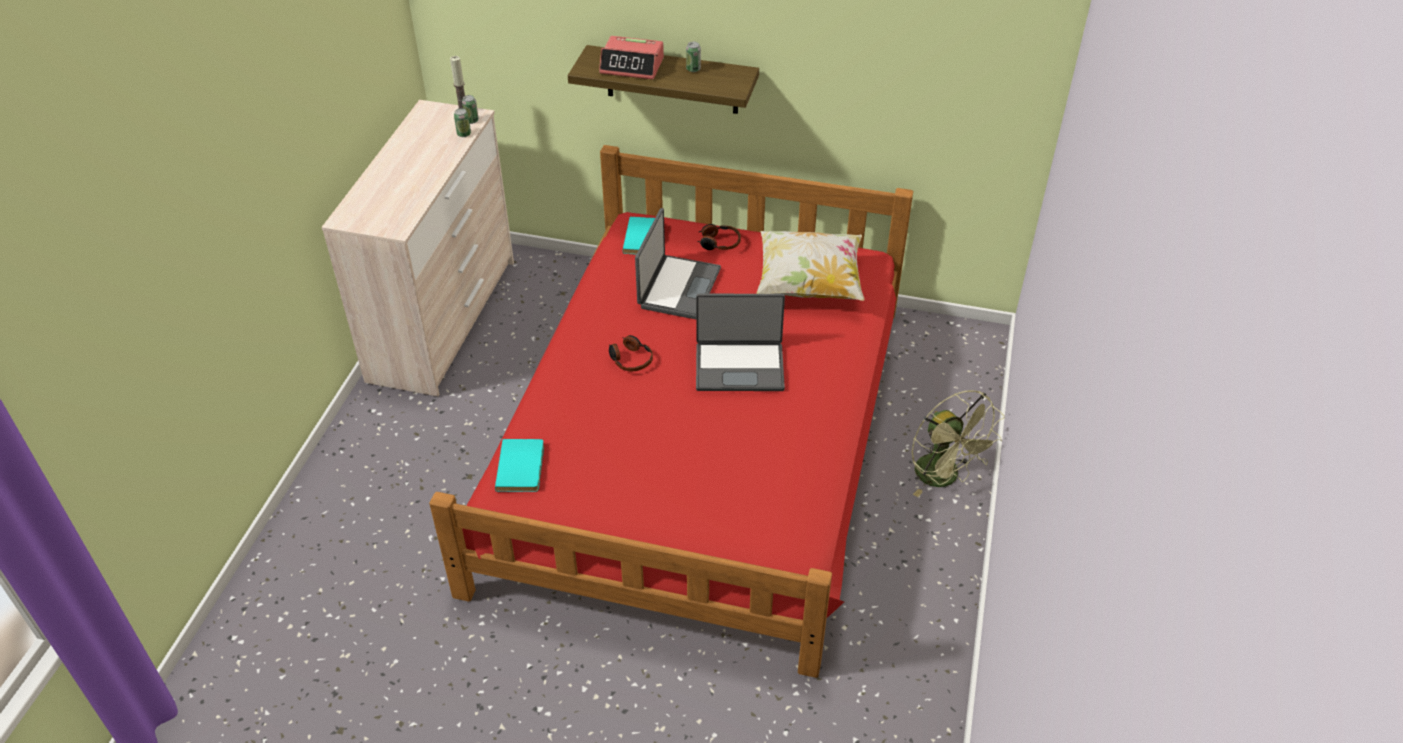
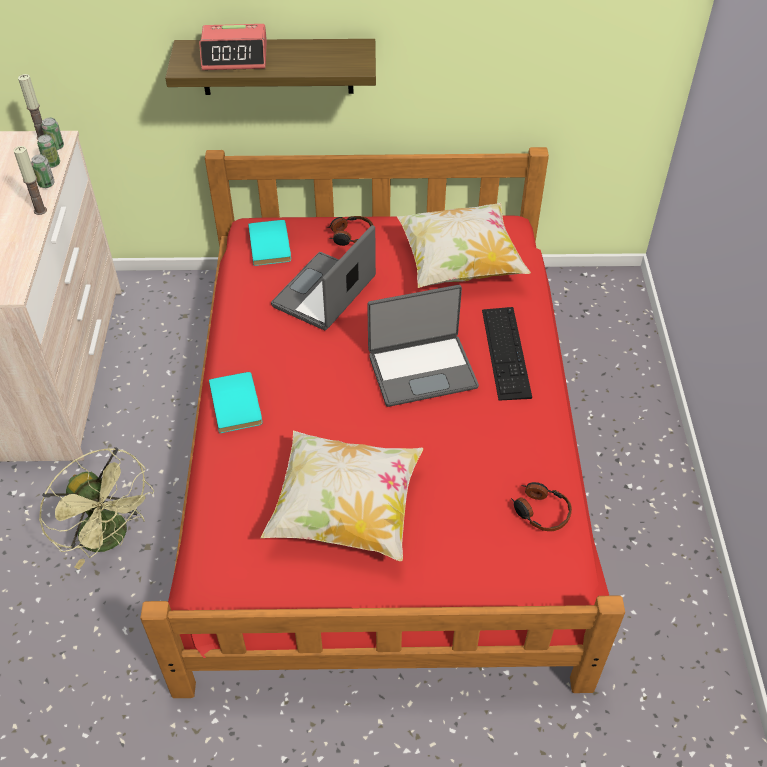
camera: 15 degrees left, 5 degrees up
(442, 170) = (40, 210): none -> candle
(522, 467) = (226, 539): turquoise book -> turquoise book (238, 403)
(630, 359) = (302, 385): headphones -> headphones (540, 511)
(630, 466) = (346, 511): none -> pillow
(677, 288) = (325, 293): laptop -> laptop turned 150 degrees counterclockwise
(693, 69) = (304, 50): can -> can (46, 184)
(821, 366) = (506, 352): none -> keyboard
(944, 478) = (638, 439): green fan -> green fan (111, 538)

